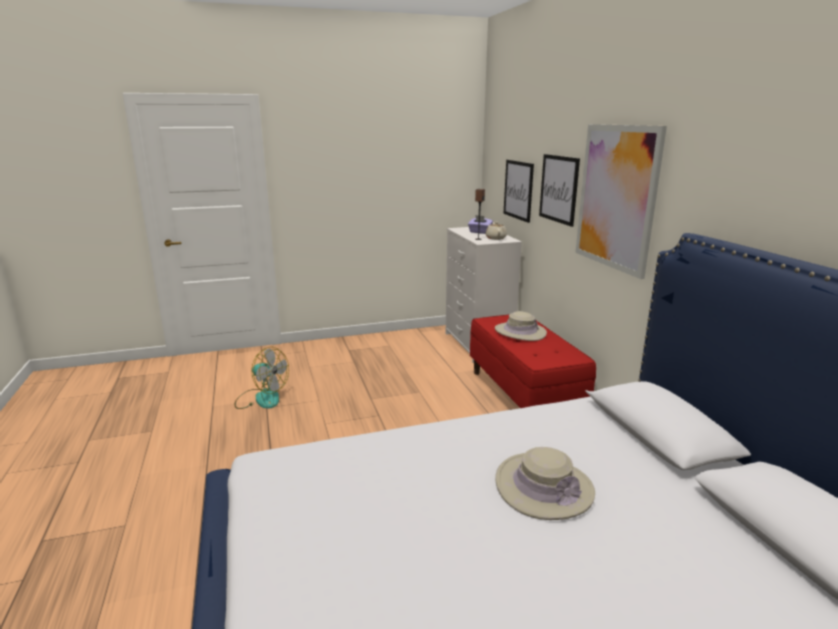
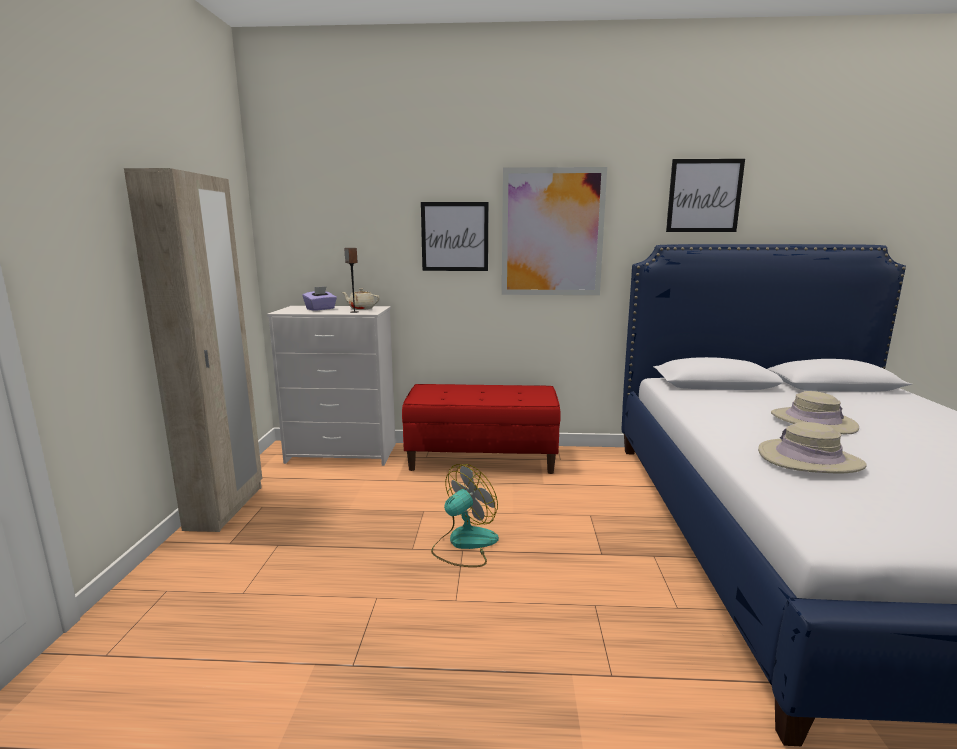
camera: 70 degrees left, 5 degrees down
(261, 398) = (308, 669): fan -> fan (464, 544)
(382, 337) = (226, 507): none -> beige wardrobe
(518, 190) = (366, 249): picture -> picture (704, 196)
(520, 332) = (465, 393): beige hat -> beige hat (809, 459)

